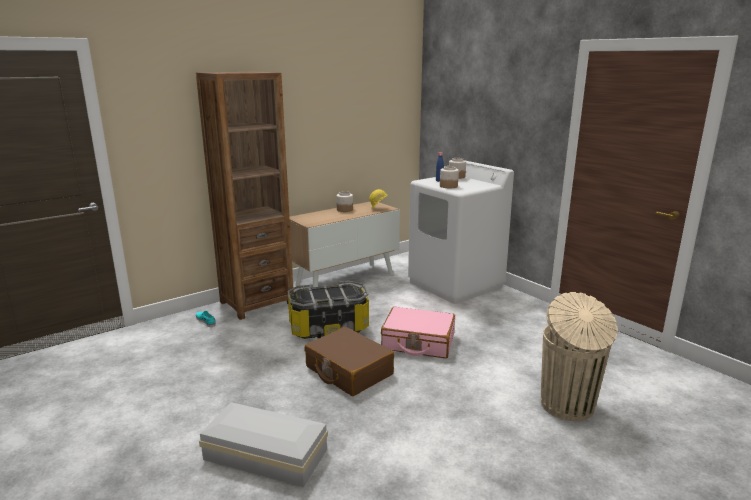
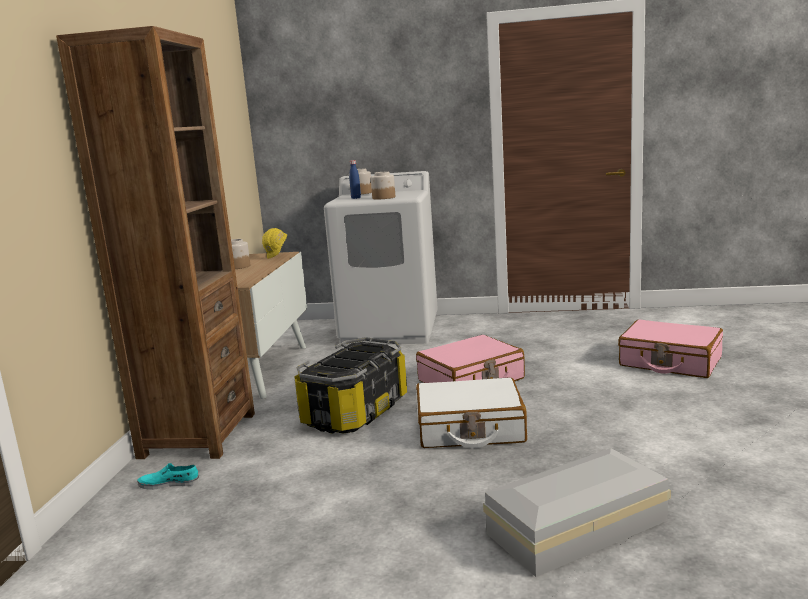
camera: 45 degrees left, 5 degrees down
(348, 371) = (470, 429): brown suitcase -> white suitcase
(568, 406) = (670, 362): beige trash can -> pink suitcase

